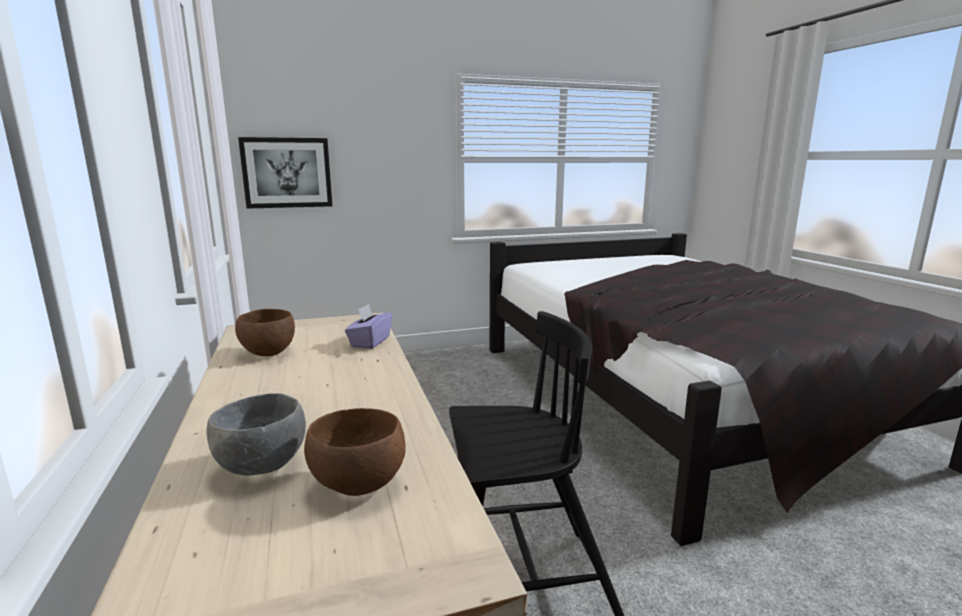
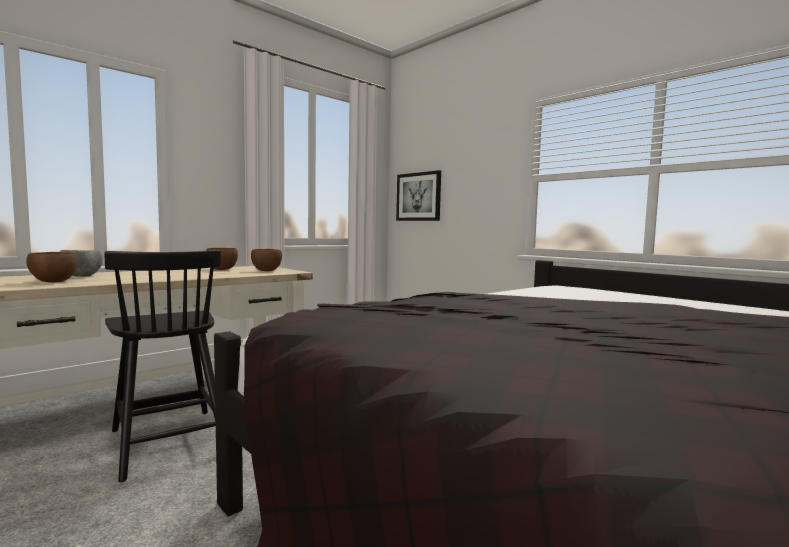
camera: 65 degrees right, 10 degrees down
(331, 330) = (266, 270): none -> brown bowl
(369, 342) = (246, 274): purple tissue box -> none

